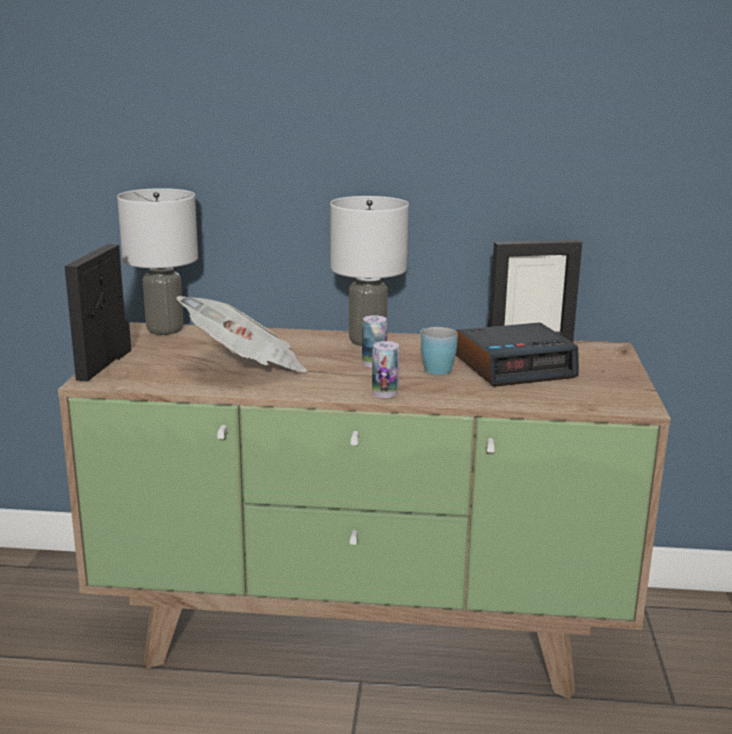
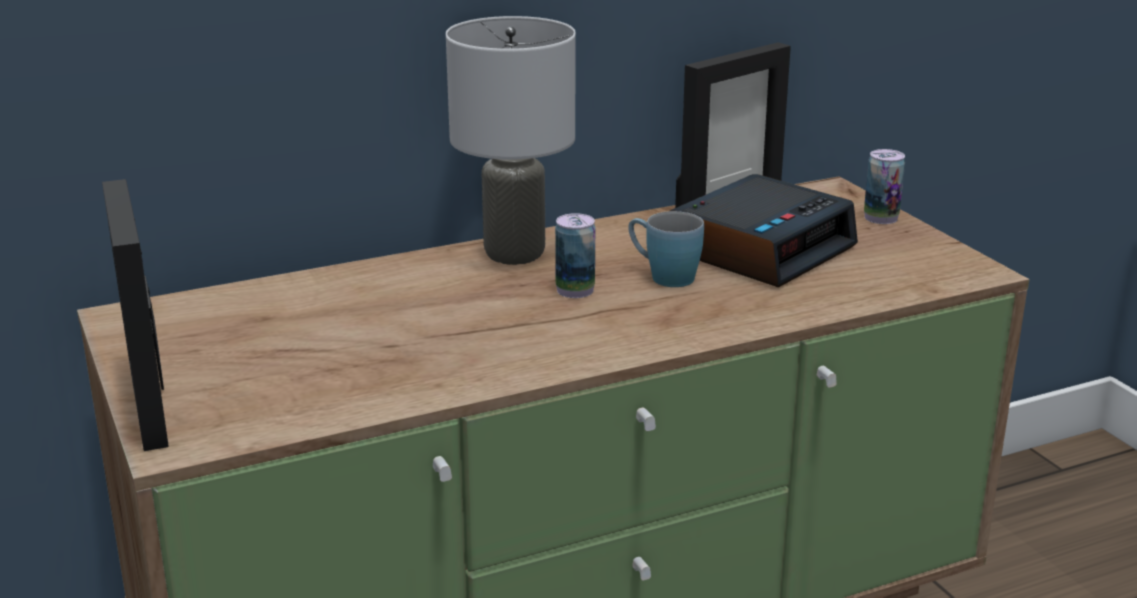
camera: 30 degrees left, 5 degrees up
(166, 330) = (169, 311): white table lamp -> none
(246, 366) = (396, 345): newspaper -> none
(385, 393) = (658, 336): can -> can (881, 218)

